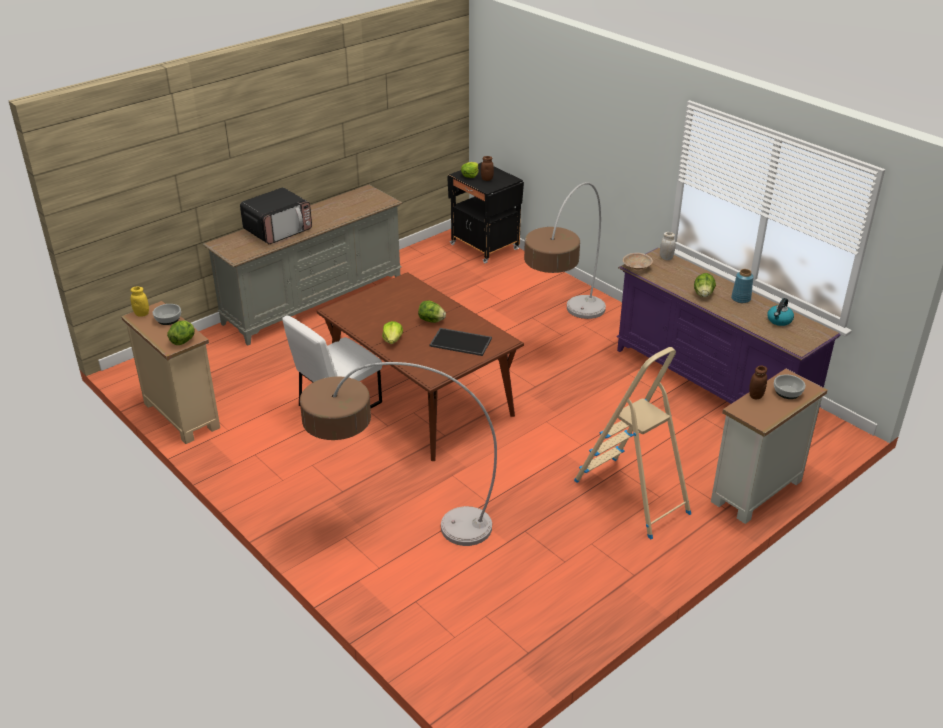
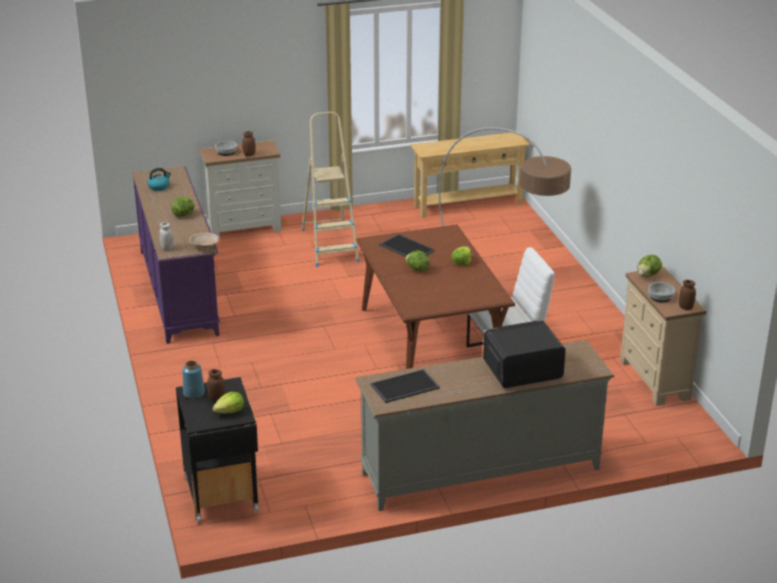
camera: 155 degrees left, 5 degrees down
(142, 314) = (685, 307): yellow jar -> brown jar
(360, 202) = (404, 387): none -> tray
(515, 648) = (468, 205): none -> beige console table
(563, 334) = (249, 362): floor lamp -> none
(741, 298) = (160, 205): blue vase -> blue vase (193, 393)

